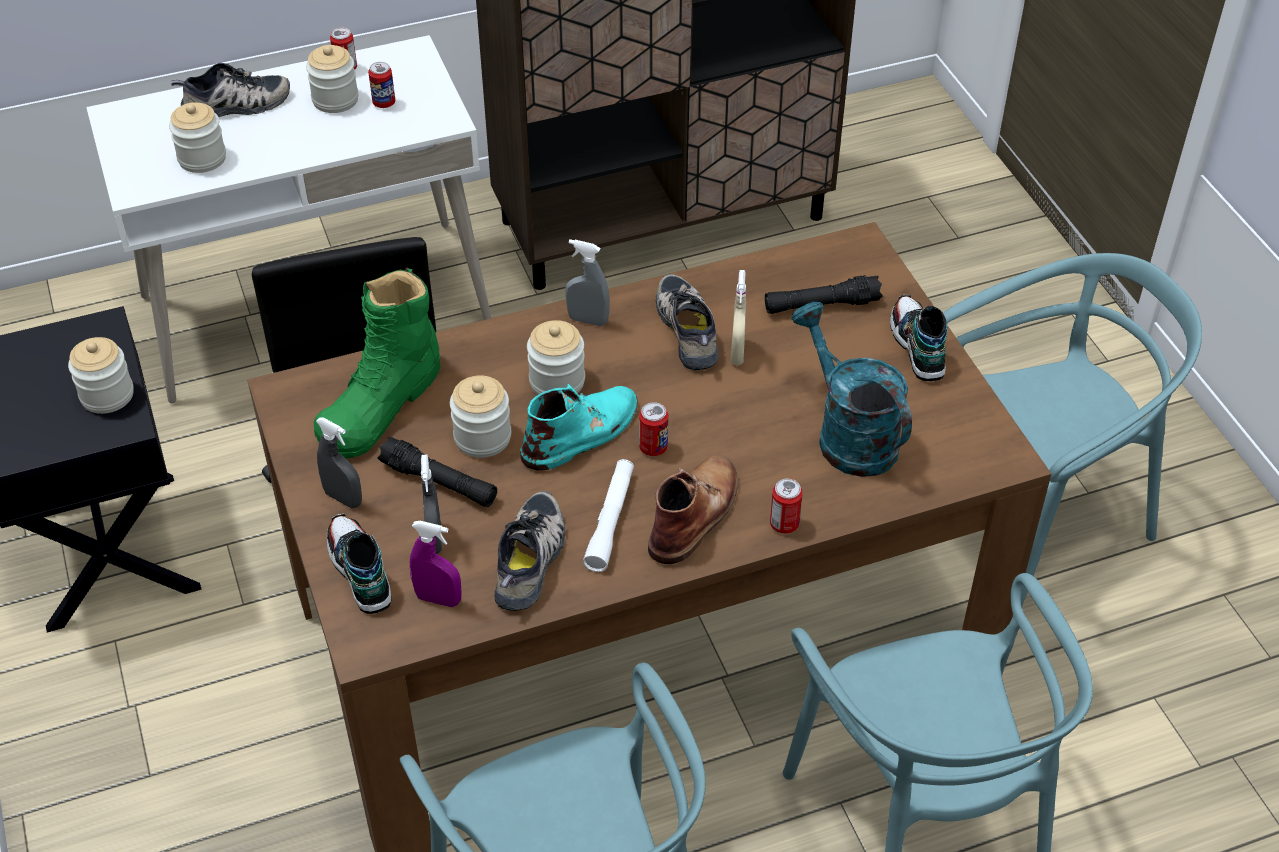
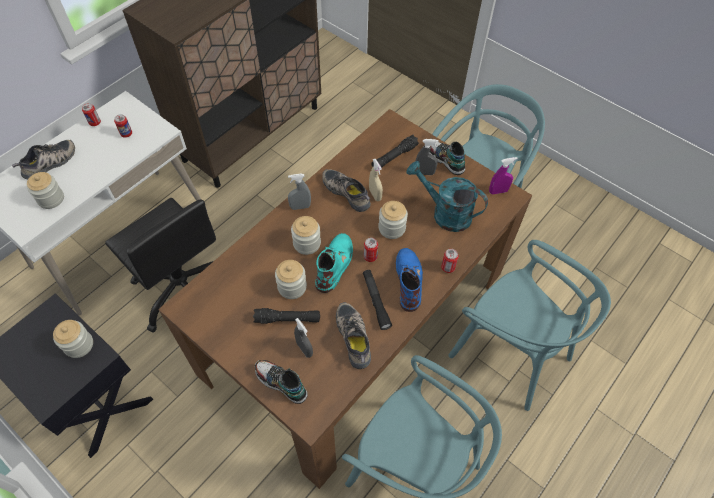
camera: 30 degrees left, 10 degrees up
(335, 100) = (100, 141): jar -> jar (392, 228)
(343, 498) = (248, 349): grey spray bottle -> grey spray bottle (424, 173)
(381, 404) = (233, 292): green boot -> none
(438, 599) = (326, 378): purple spray bottle -> purple spray bottle (498, 191)
(610, 521) = (376, 301): white flashlight -> black flashlight
(695, 513) = (408, 280): brown boot -> blue boot

